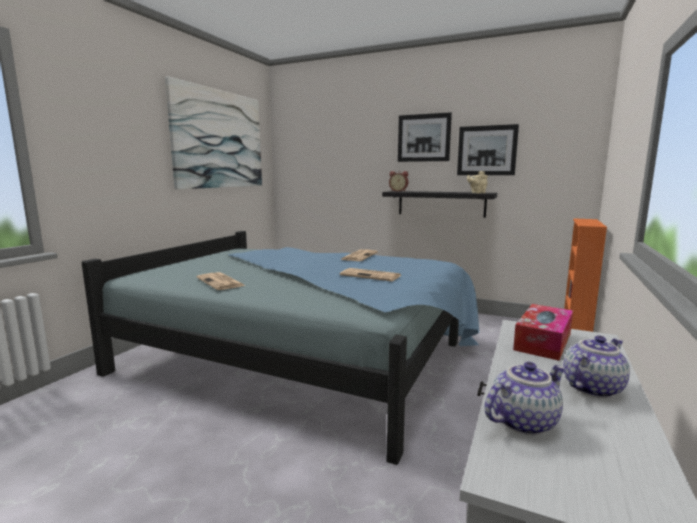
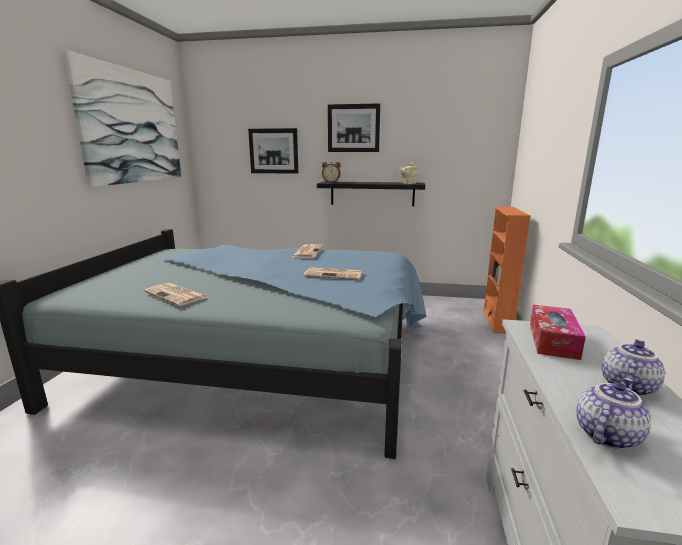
camera: 15 degrees left, 5 degrees up
(486, 150) = (414, 142): picture -> picture (273, 151)

